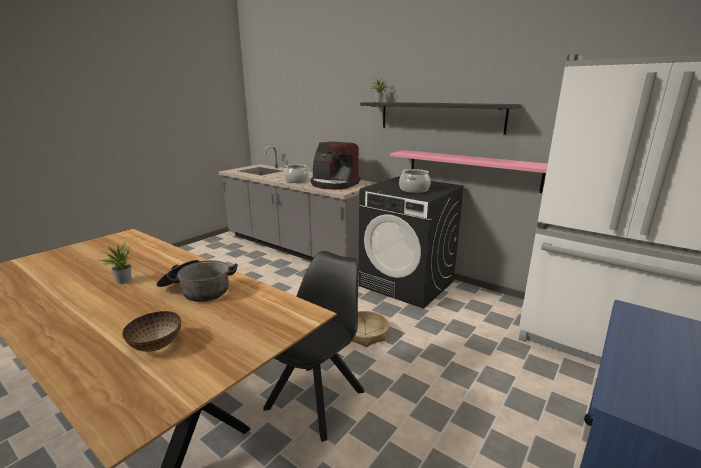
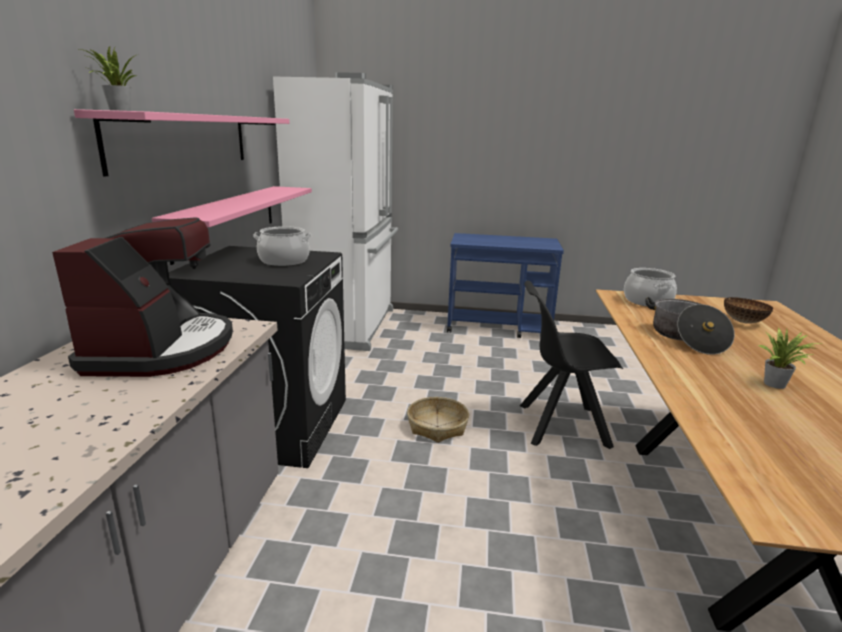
camera: 120 degrees left, 0 degrees up
(296, 181) = (108, 413): cooking pot -> cooking pot (647, 301)
(439, 117) = (184, 140): black shelf -> pink shelf

